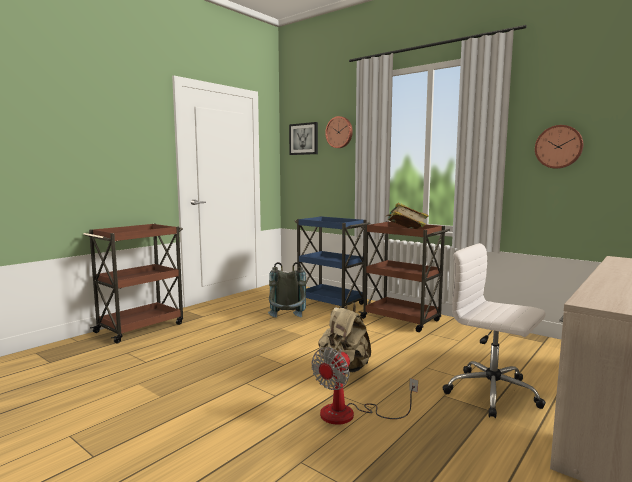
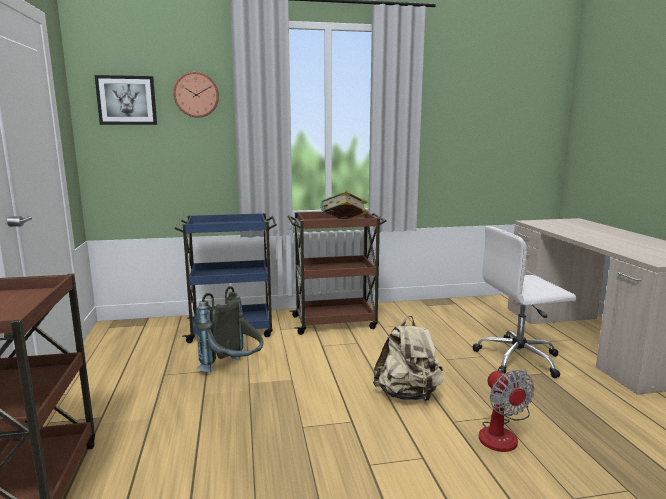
camera: 50 degrees left, 5 degrees up
(559, 147) = (454, 126): wall clock -> none

